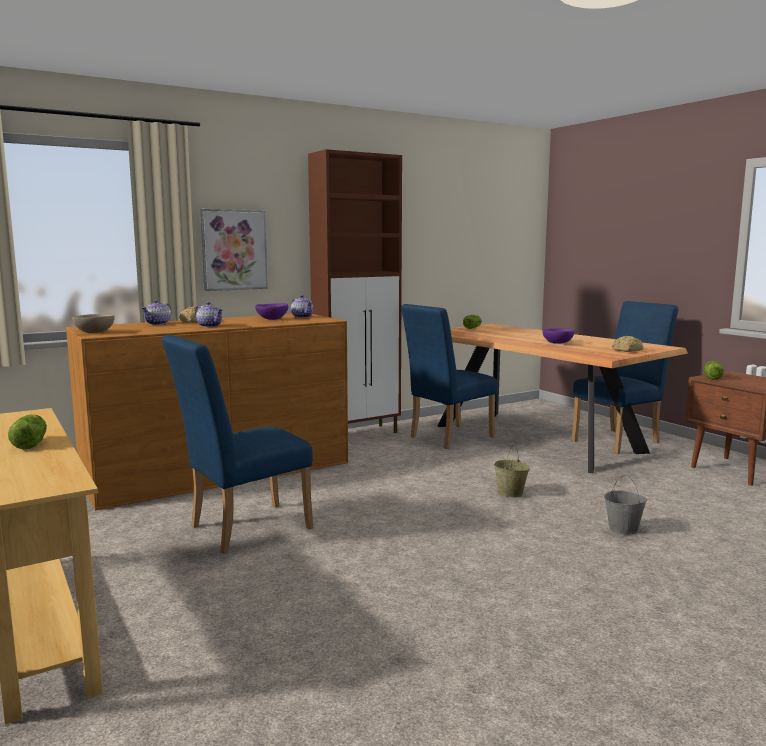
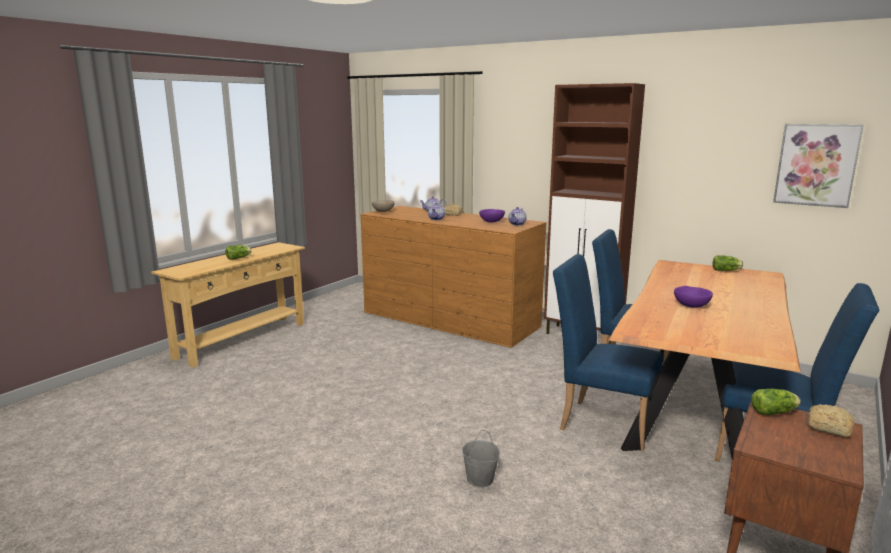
camera: 65 degrees right, 5 degrees up
(234, 250) = (508, 165): picture -> picture (816, 165)
(242, 529) = (367, 348): blue chair -> blue chair (600, 421)
(511, 493) = (515, 417): beige bucket -> none
(626, 350) = (699, 335): bread -> bread (827, 427)

